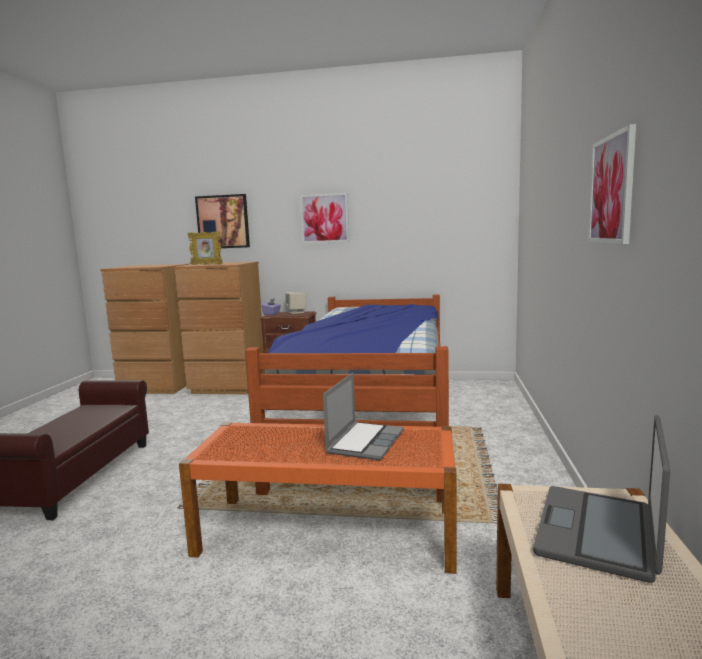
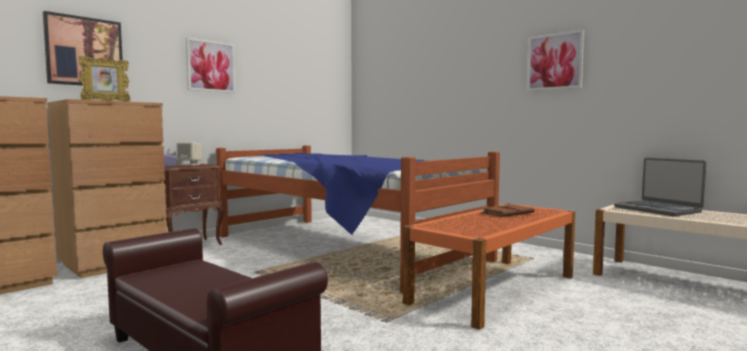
camera: 55 degrees left, 5 degrees down
(365, 442) = (508, 213): laptop -> brown book

